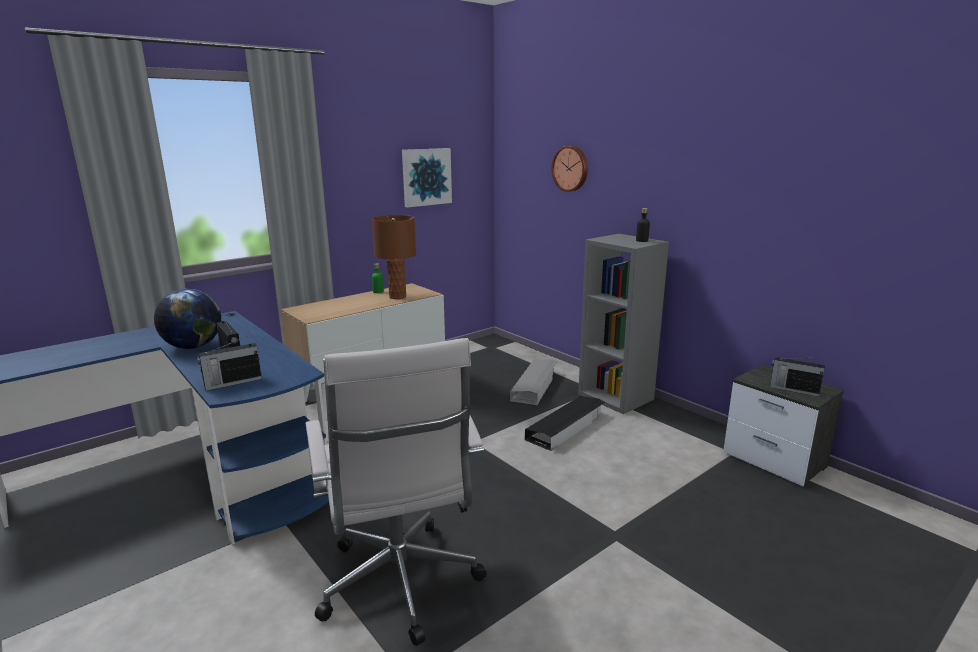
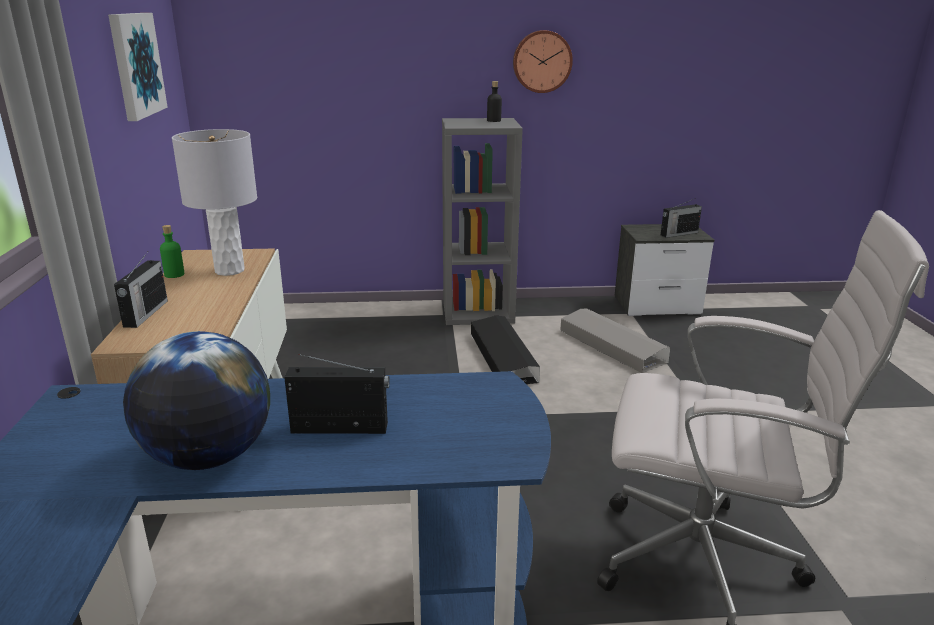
camera: 55 degrees left, 5 degrees up
(232, 383) = (465, 444): radio -> radio (145, 314)
(397, 297) = (229, 271): brown table lamp -> grey table lamp
(535, 386) = (393, 336): grey storage box -> grey storage box (611, 346)
(571, 168) = (348, 39): wall clock -> wall clock (542, 61)

